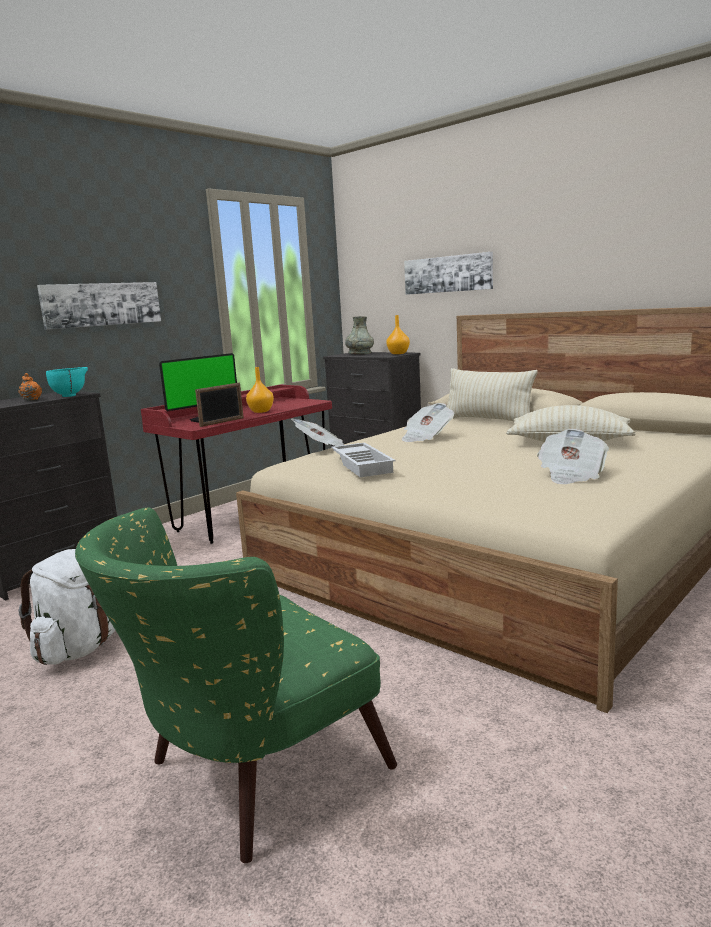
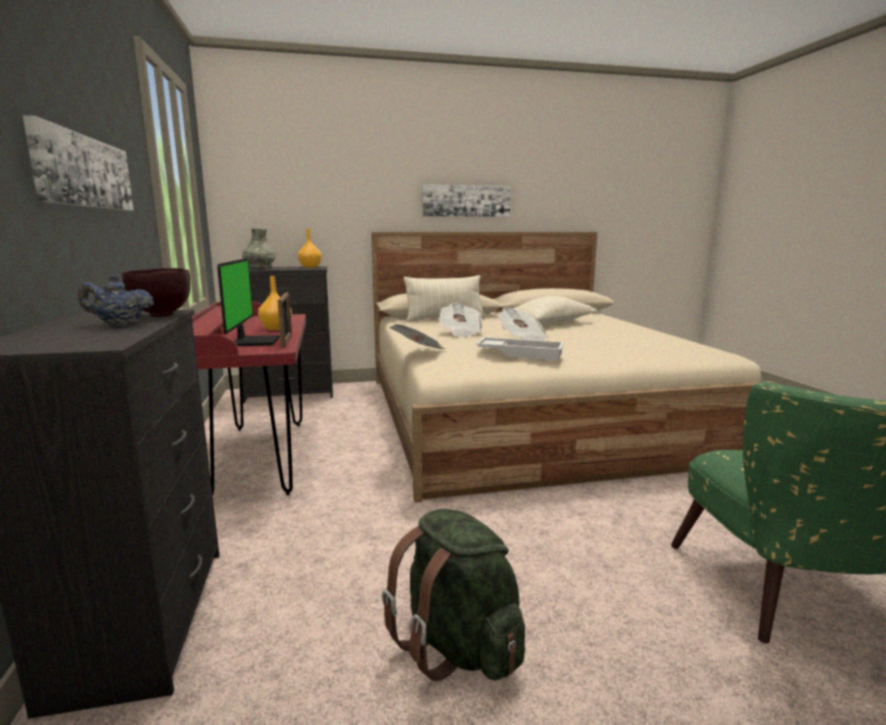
camera: 55 degrees left, 0 degrees up
(31, 400) = (119, 325): orange teapot -> blue teapot
(71, 395) = (163, 315): turquoise bowl -> brown bowl
(80, 648) = (458, 645): white backpack -> green backpack
(448, 274) = (353, 193): picture -> picture (466, 201)
(571, 475) = (628, 337): newspaper -> newspaper (522, 339)

